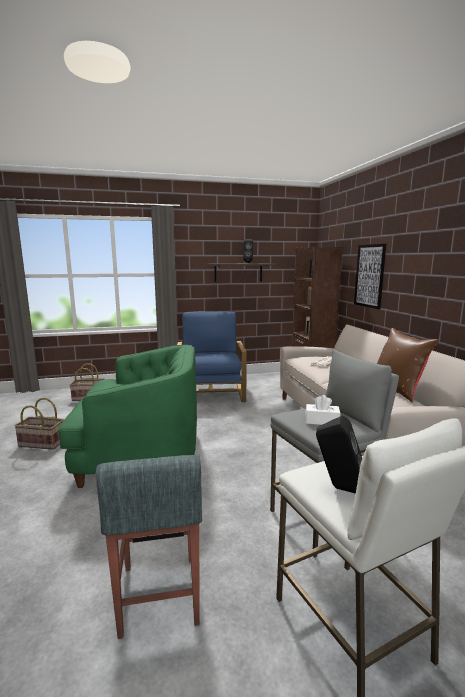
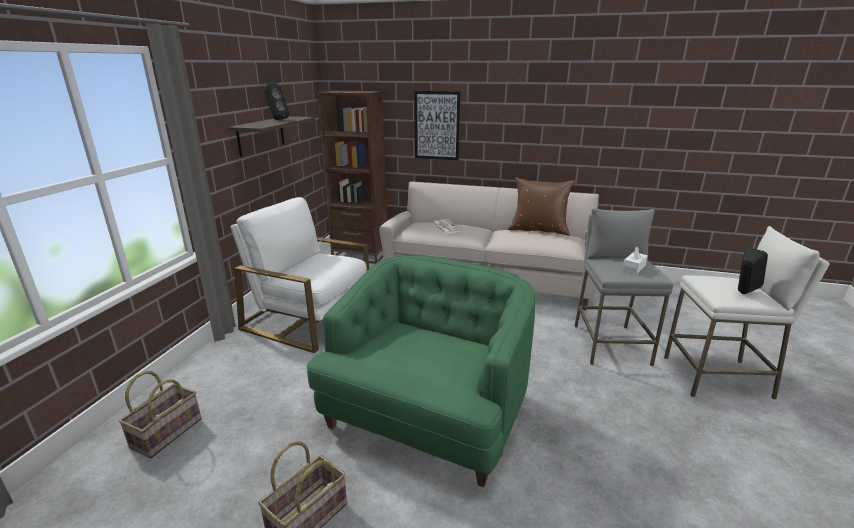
camera: 60 degrees left, 10 degrees up
(159, 595) = (683, 455): grey stool -> none
(211, 391) = (310, 317): blue armchair -> white armchair

